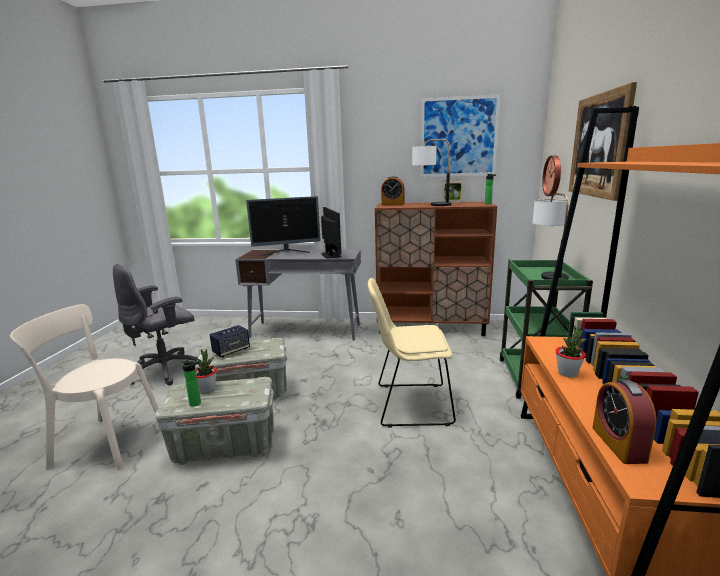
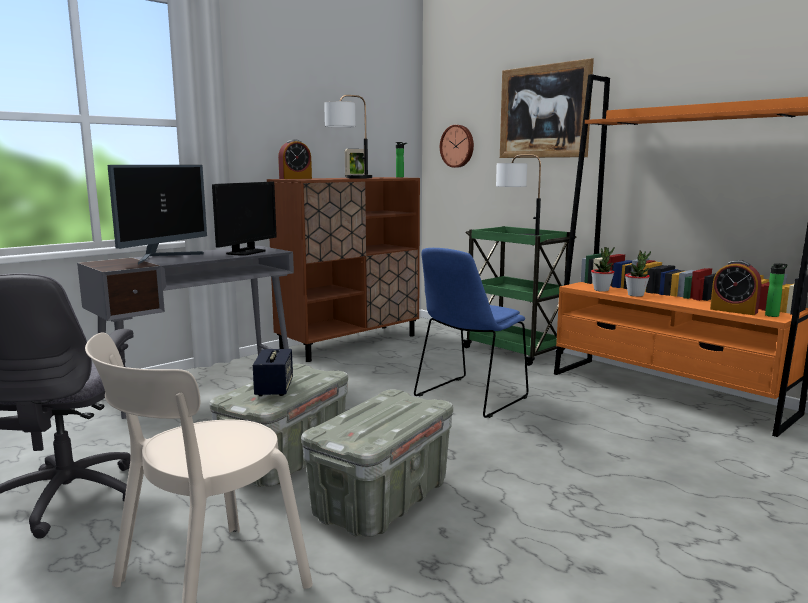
camera: 50 degrees left, 5 degrees down
(197, 403) = (389, 428): bottle -> bottle (773, 315)
(207, 389) = (359, 417): potted plant -> potted plant (601, 290)
(331, 255) = (246, 252): monitor -> monitor turned 90 degrees clockwise
(409, 404) = (469, 398): beige chair -> blue chair
(458, 137) = (350, 97): picture -> none

